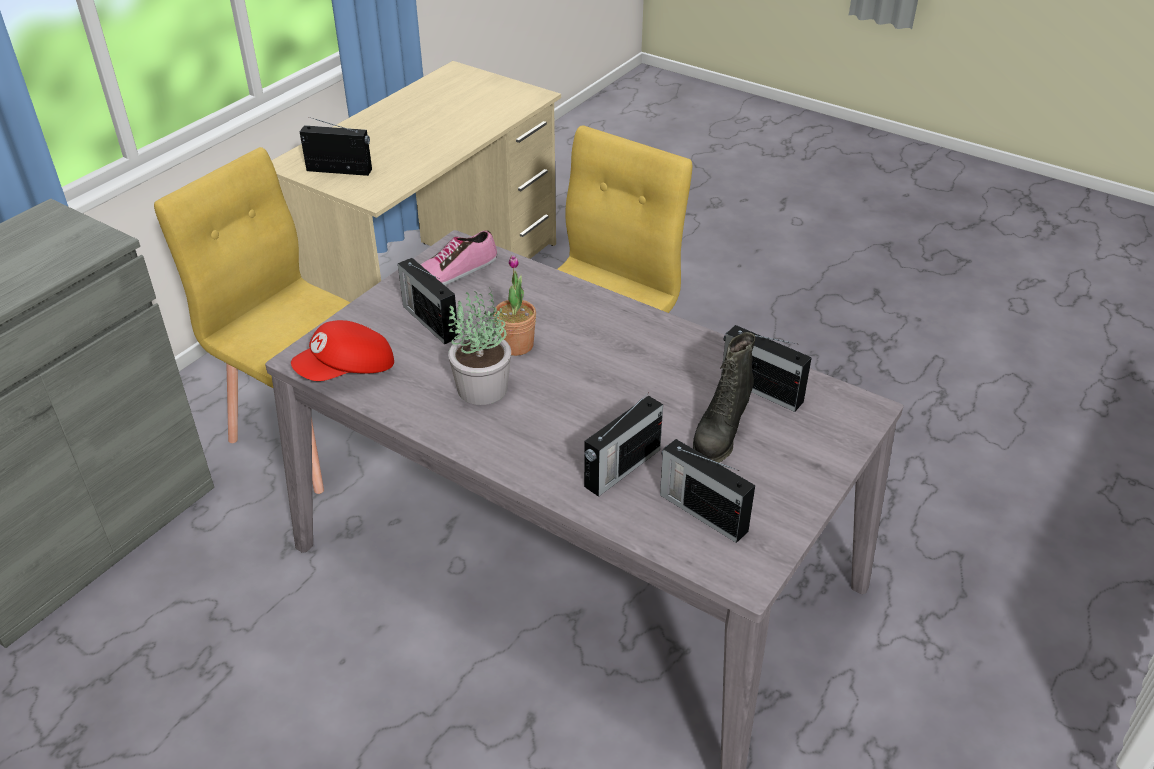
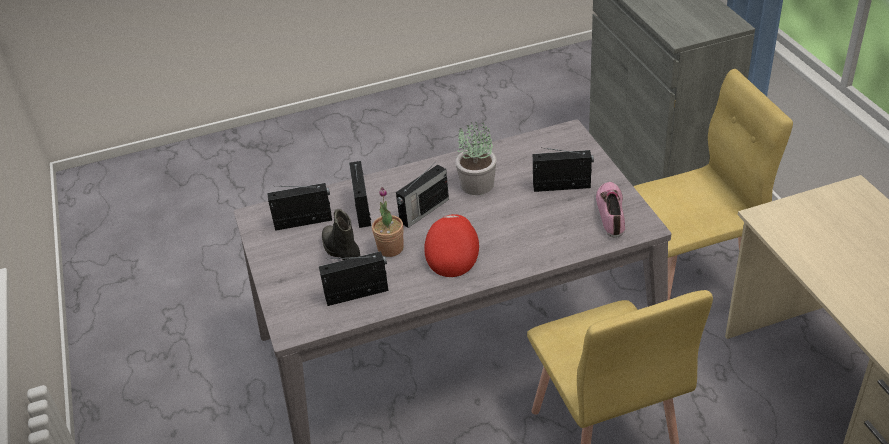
camera: 130 degrees right, 0 degrees up
(340, 170) = (826, 212): radio -> radio (423, 211)
(348, 371) = (541, 143): red cap -> red cap (452, 254)
(516, 345) = (503, 211): potted plant -> potted plant (390, 248)

